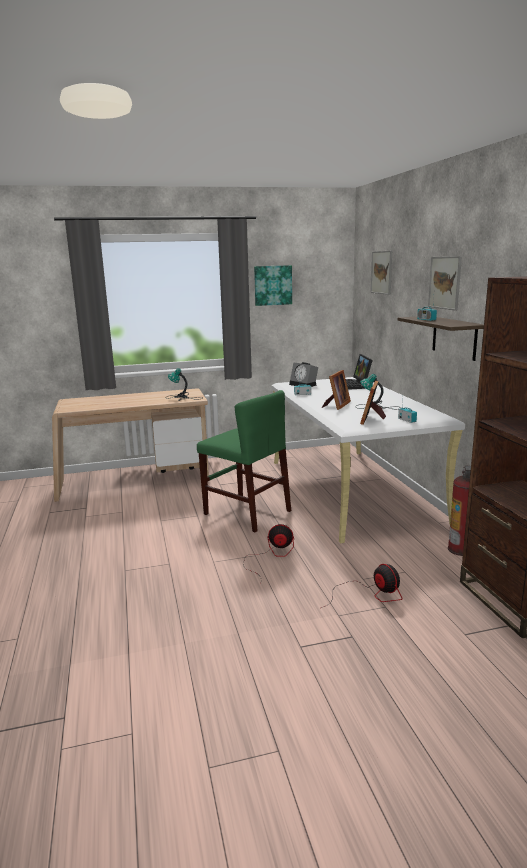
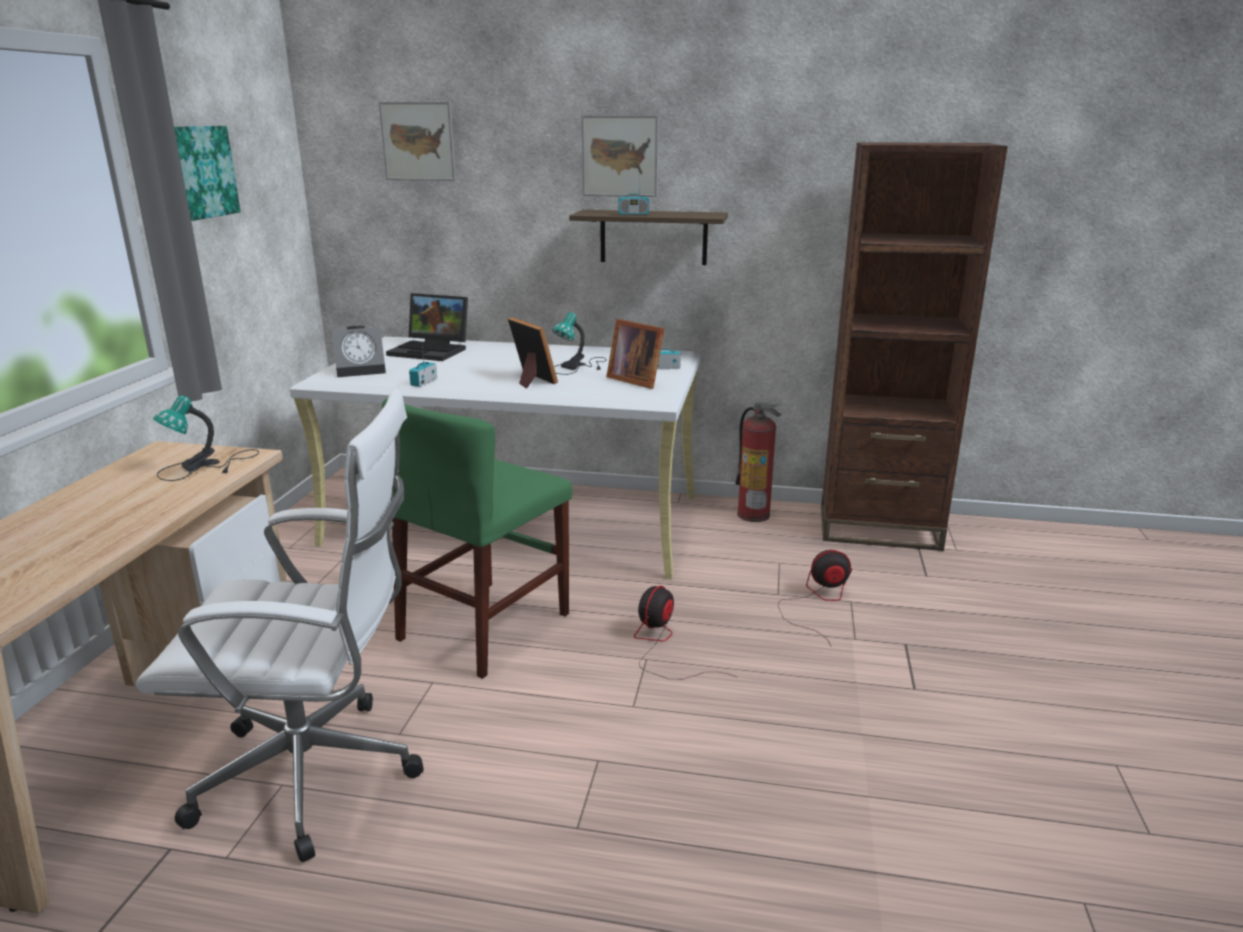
camera: 65 degrees left, 5 degrees up
(129, 515) = (319, 775): none -> white office chair
(247, 512) = (485, 626): green chair -> green chair turned 150 degrees clockwise

